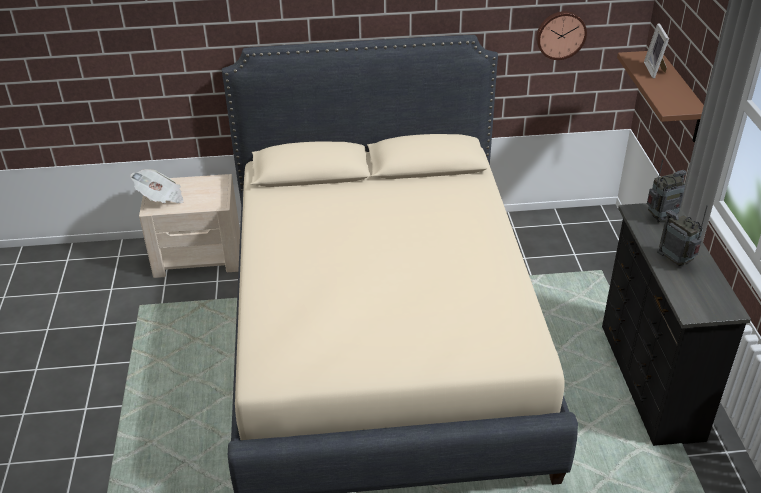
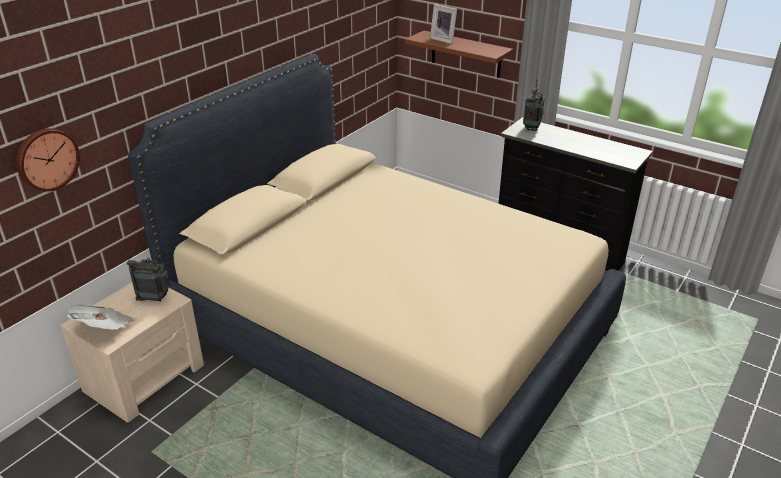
camera: 50 degrees left, 5 degrees down
(560, 34) = (355, 40): wall clock -> wall clock (46, 159)
(676, 261) = (577, 144): radio -> radio (155, 298)

